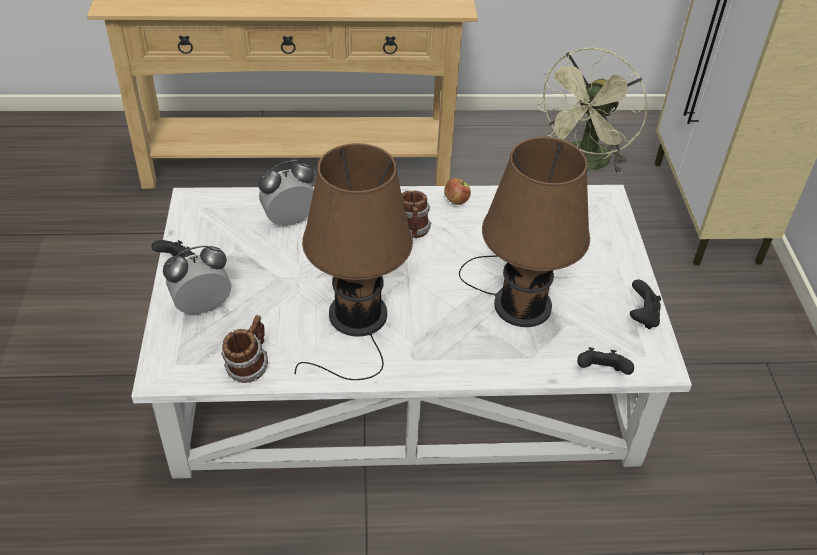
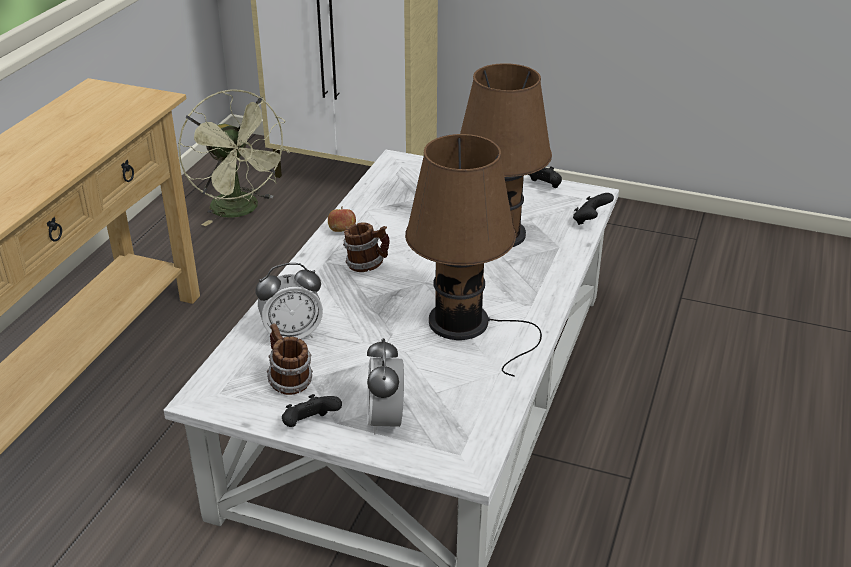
camera: 65 degrees left, 10 degrees down
(248, 366) = (490, 404): mug -> mug (288, 381)
(289, 220) = (292, 334): alarm clock -> alarm clock turned 105 degrees counterclockwise

